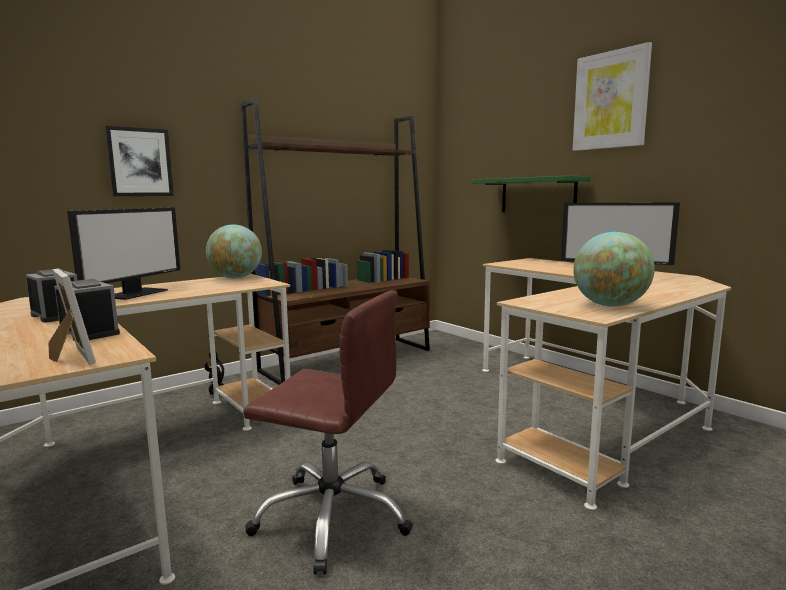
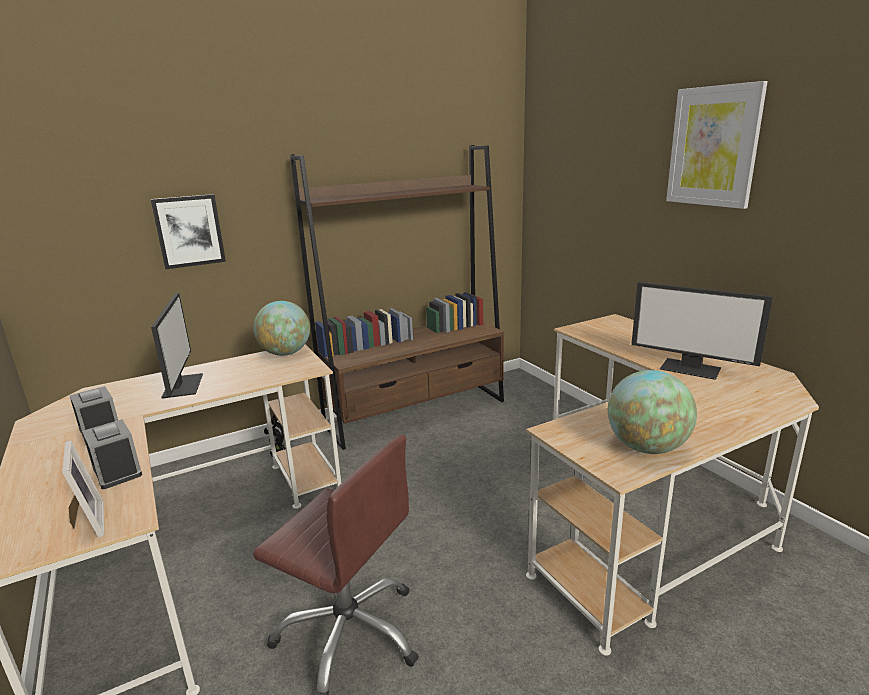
camera: 10 degrees right, 10 degrees up
(135, 293) = (182, 385): monitor -> monitor turned 45 degrees counterclockwise
(537, 195) = (626, 245): green shelf -> none

